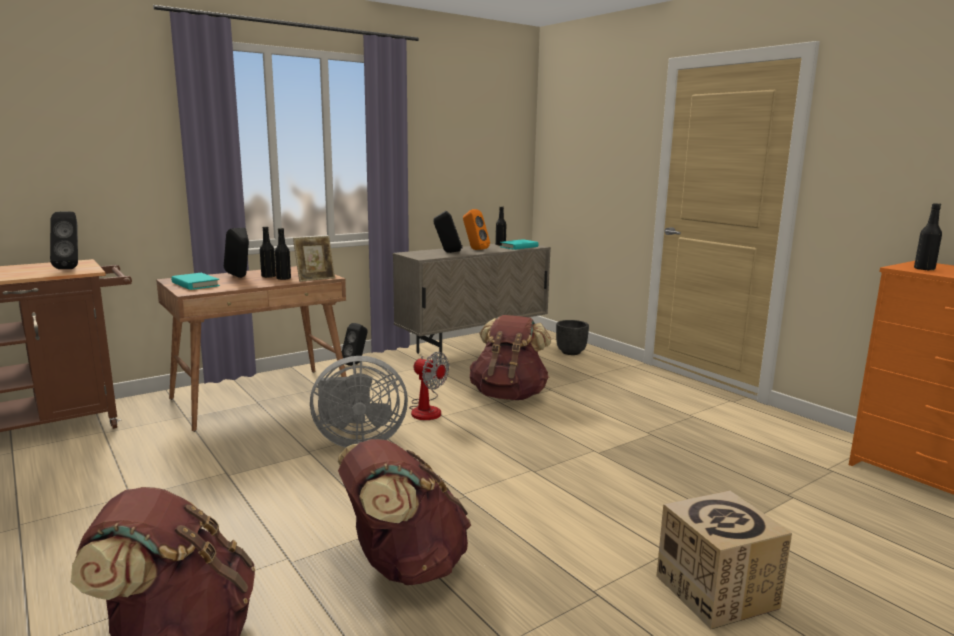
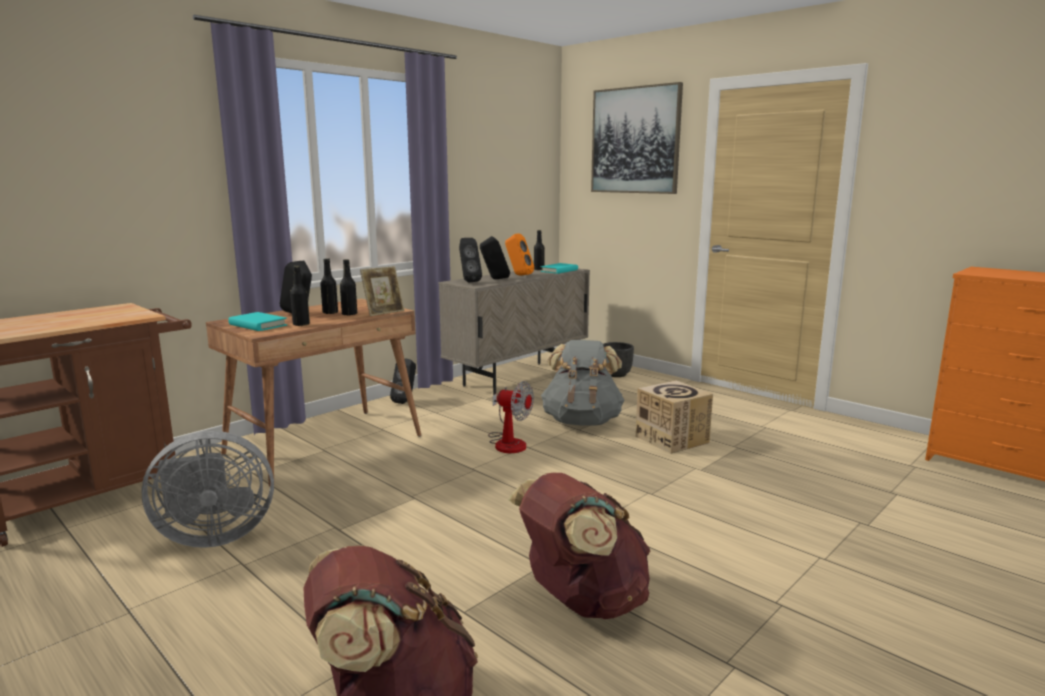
camera: 10 degrees left, 0 degrees up
(71, 268) = (120, 314): black speaker -> black speaker (468, 282)
(357, 441) = (456, 481): grey fan -> grey fan (213, 536)
(509, 395) = (582, 422): brown backpack -> grey backpack
(600, 120) = (635, 140): none -> picture
(716, 592) = (883, 588): cardboard box -> cardboard box (672, 439)
(924, 269) = (991, 274): black bottle -> black bottle (301, 324)

